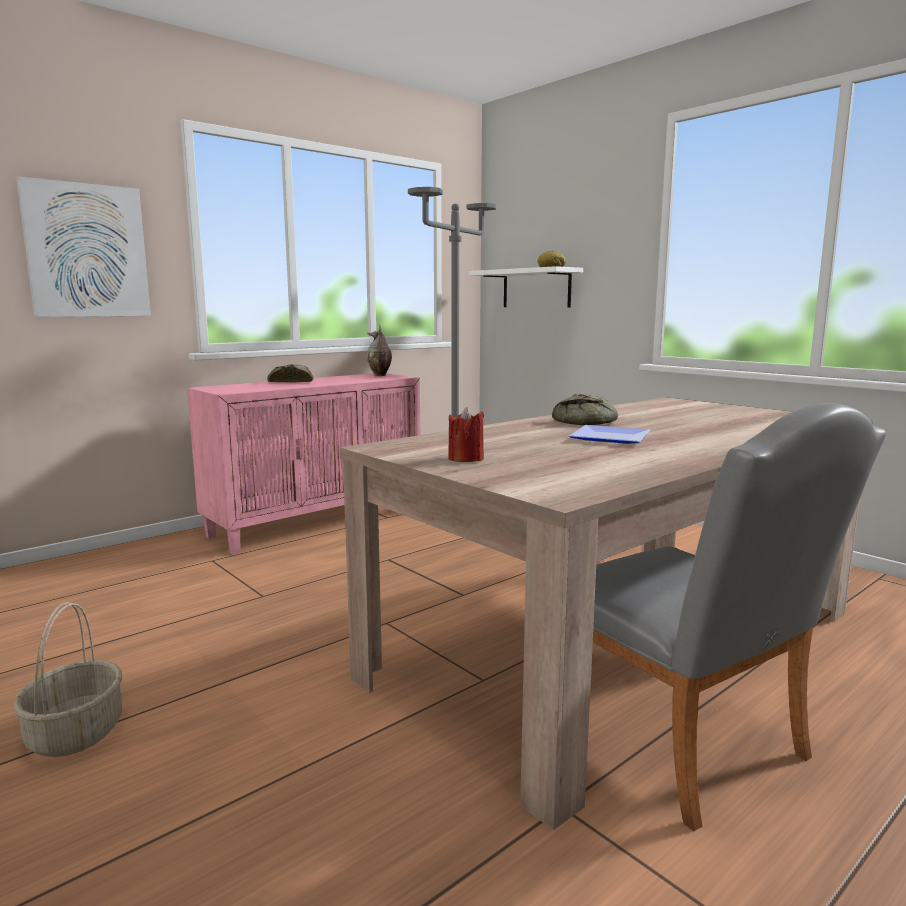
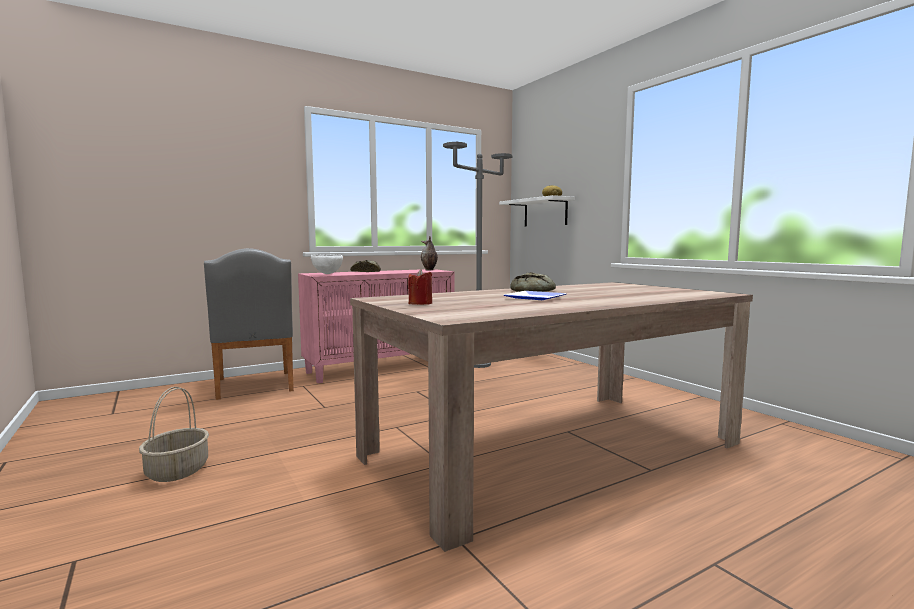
camera: 10 degrees right, 5 degrees down
(86, 251) = (241, 187): picture -> none
(237, 389) = (327, 274): none -> white bowl
(686, 746) = (566, 514): grey chair -> grey chair (254, 386)

